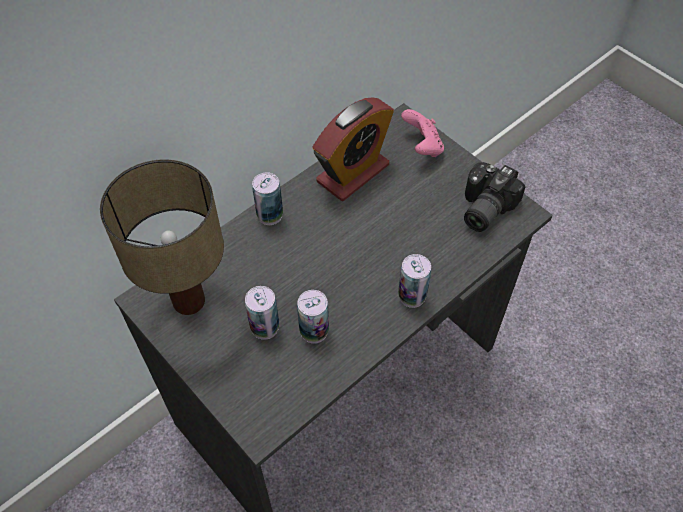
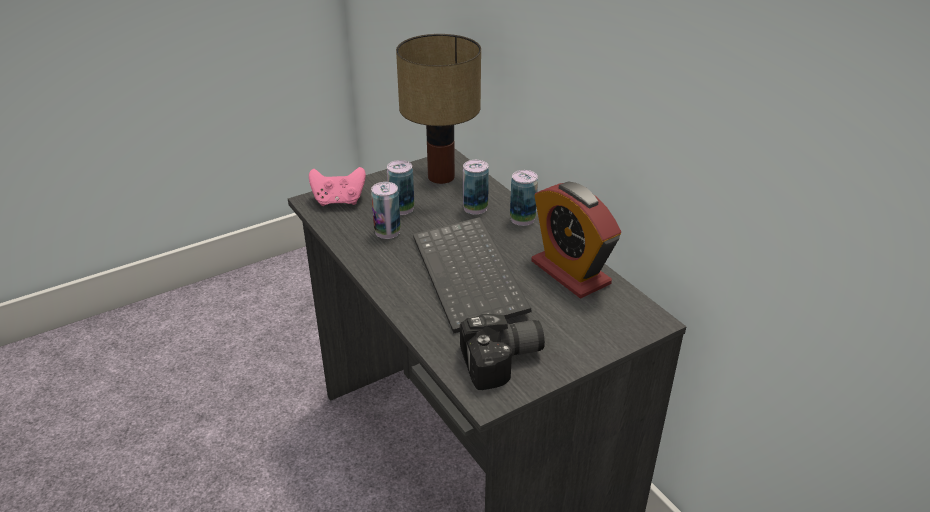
camera: 100 degrees right, 20 degrees down
(375, 244) = (471, 276): none -> keyboard
(412, 296) = (402, 291): can -> can (475, 208)
(422, 146) = (608, 329): pink game controller -> pink game controller (339, 201)
(482, 208) = (503, 362): camera -> camera turned 120 degrees clockwise

